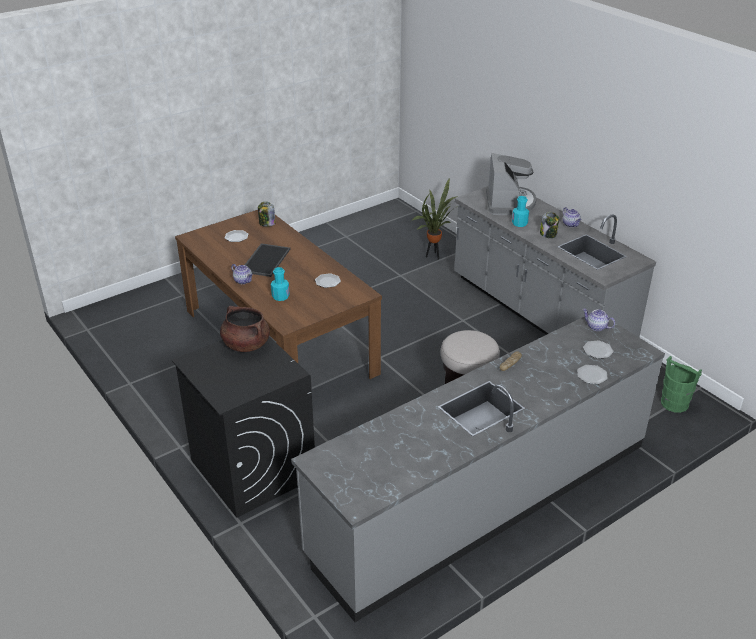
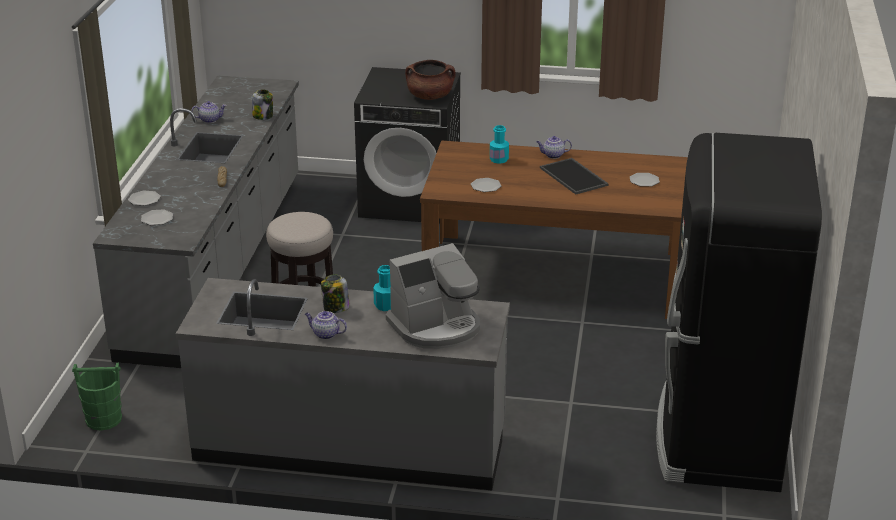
camera: 135 degrees right, 5 degrees down
(267, 223) = (649, 204): jar -> jar (263, 116)
(364, 231) = (718, 436): none -> black fridge
(434, 256) = (579, 452): potted plant -> none
(509, 203) = (436, 327): coffee machine -> coffee machine turned 75 degrees counterclockwise
(596, 327) = (177, 237): teapot -> teapot (210, 120)

